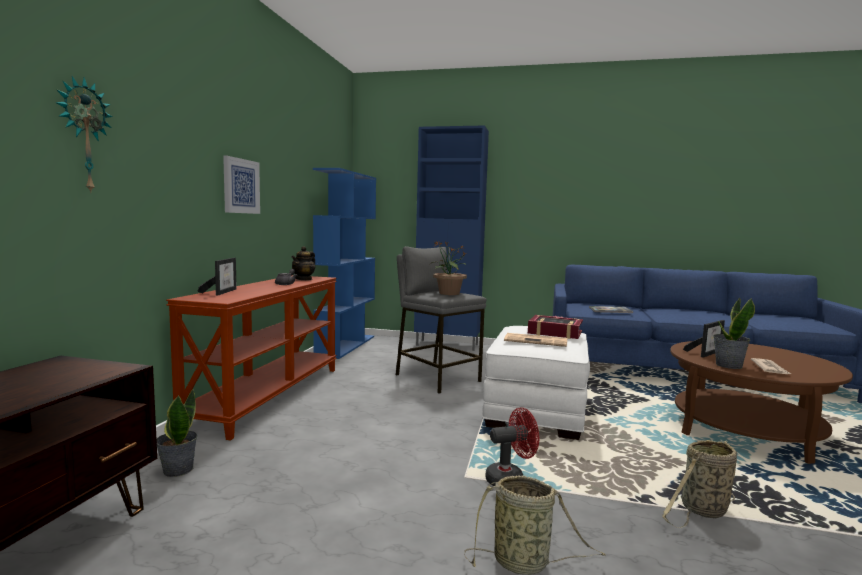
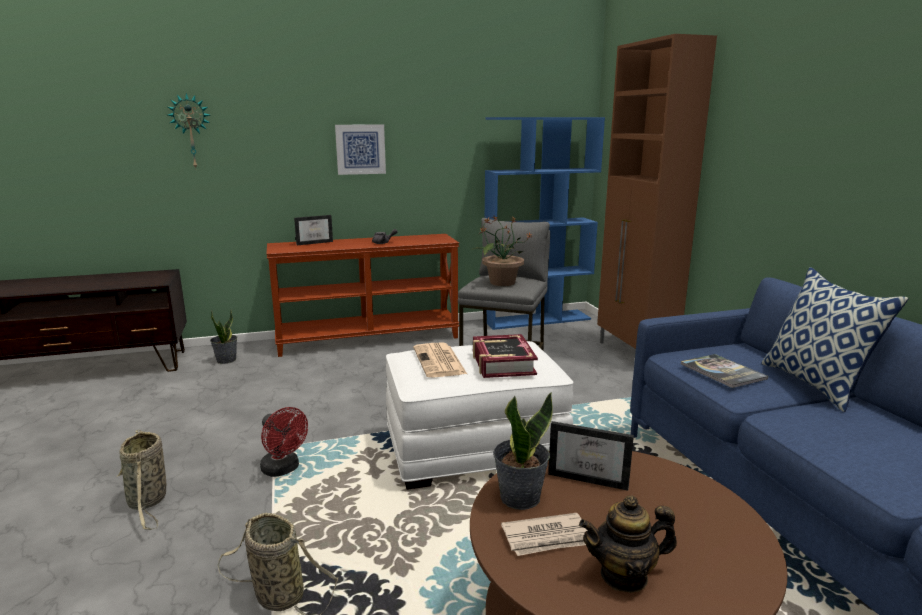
camera: 60 degrees right, 10 degrees up
(304, 279) = (423, 240): teapot -> teapot (624, 575)
(448, 345) = (634, 355): blue cabinet -> brown cabinet
(633, 307) = (816, 384): none -> pillow

